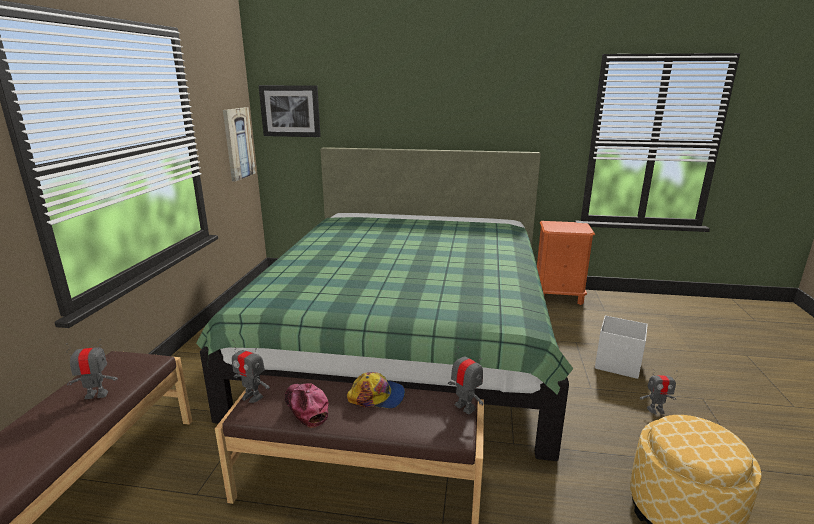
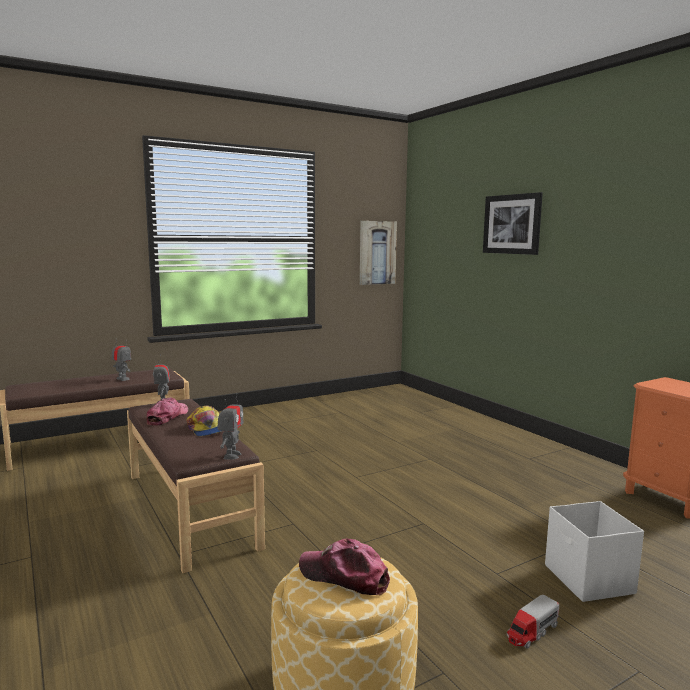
camera: 50 degrees right, 10 degrees down
(290, 111) = (429, 225): picture -> picture (512, 224)
(406, 339) = (402, 459): green bed -> none
(655, 410) = (531, 632): toy robot -> toy truck
(701, 439) = (344, 576): none -> cap

